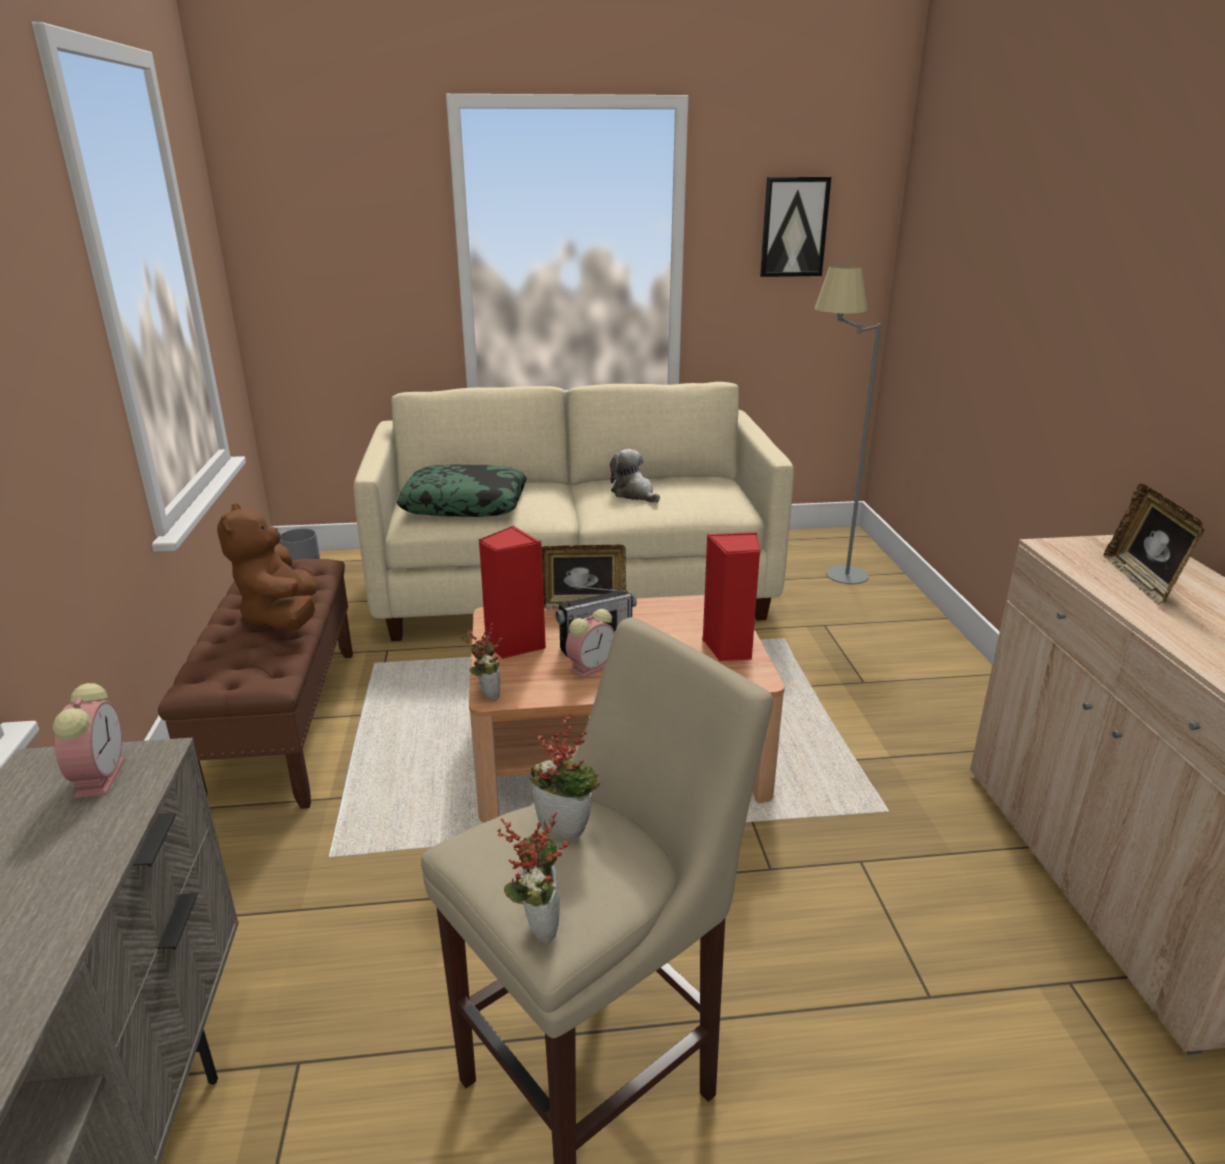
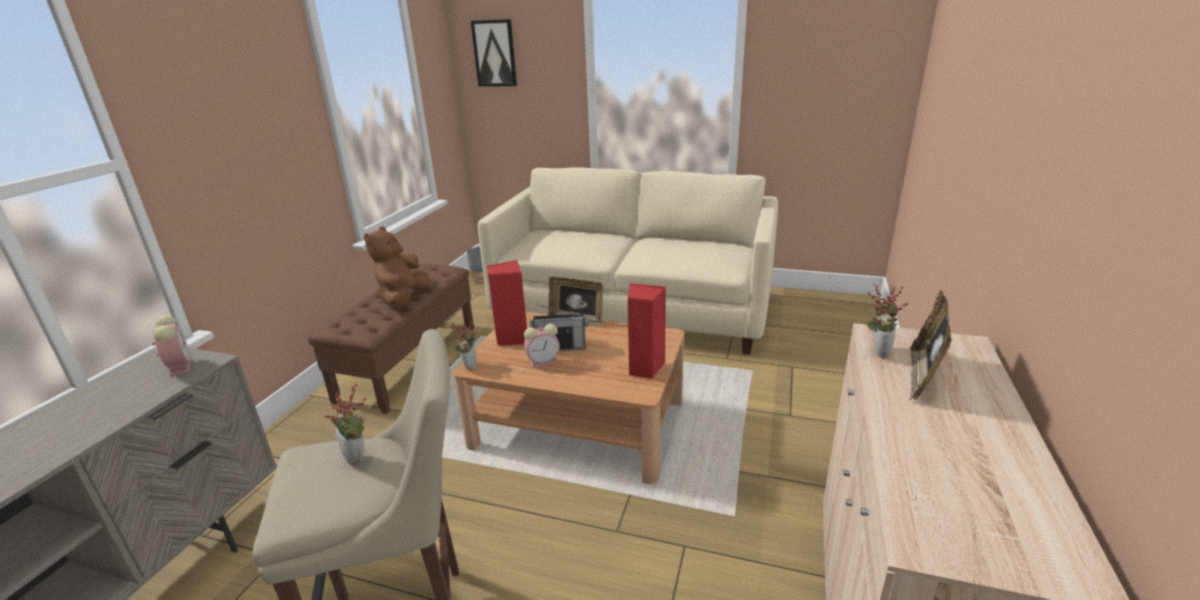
camera: 25 degrees right, 0 degrees up
(100, 776) = (180, 366): alarm clock -> alarm clock turned 45 degrees counterclockwise
(465, 504) = (553, 243): pillow -> none
(537, 924) = (281, 511): potted plant -> potted plant (877, 351)
(634, 494) = (666, 250): plush toy -> none
(794, 227) = (831, 59): picture -> picture (495, 53)
(827, 571) = (826, 327): grey floor lamp -> none

